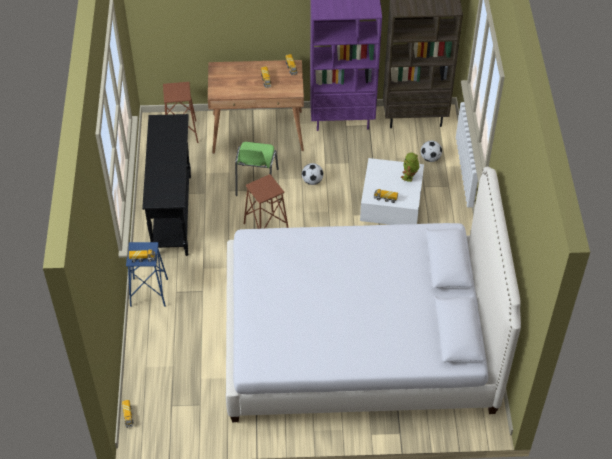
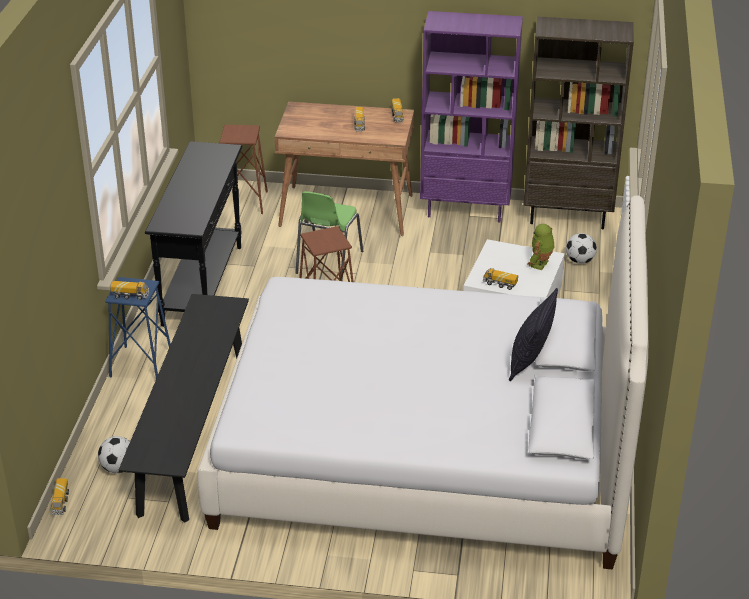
camera: 10 degrees right, 15 degrees down
(201, 345) = (193, 432): none -> black bench
(312, 181) = (406, 268): football -> football (118, 468)
(427, 283) = (530, 362): none -> pillow

